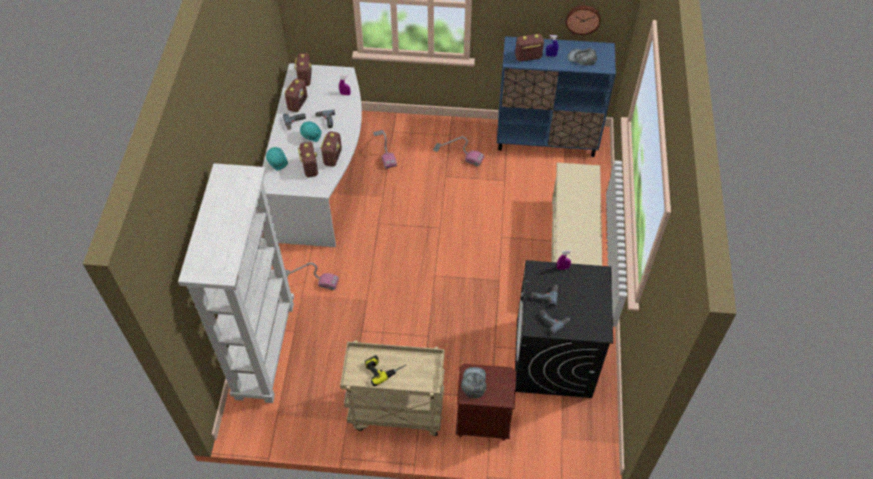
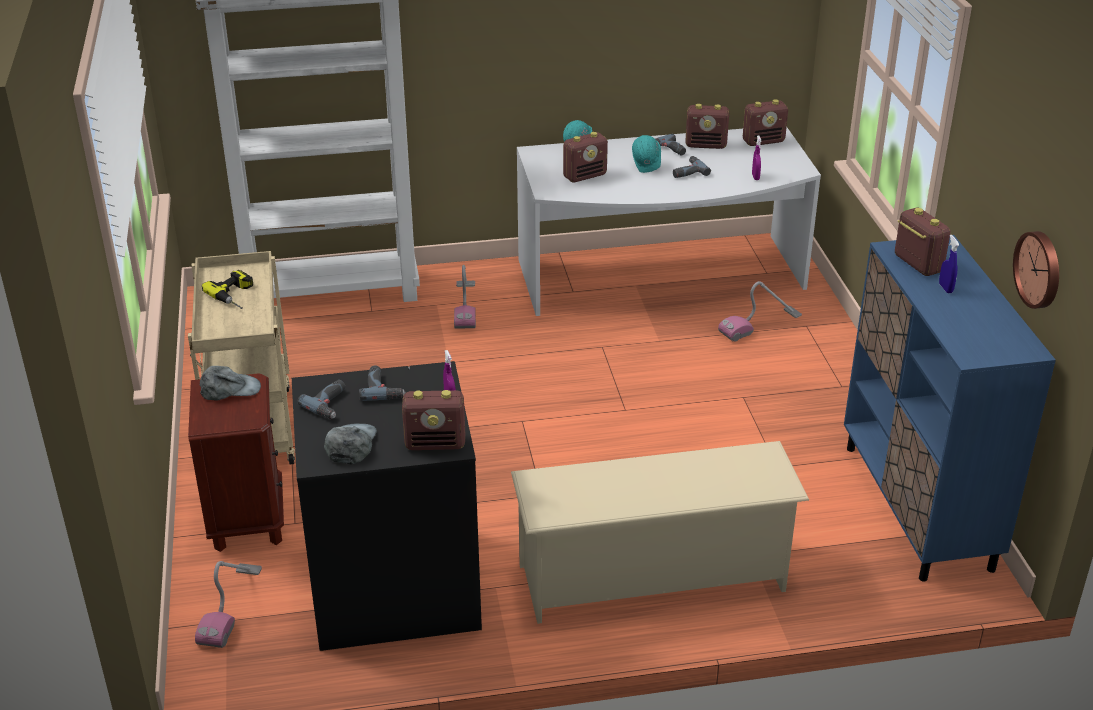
camera: 75 degrees right, 20 degrees down
(332, 157) = (617, 189): radio -> radio (436, 443)
(458, 155) = (802, 403): vacuum cleaner -> vacuum cleaner (230, 607)
(582, 58) = (969, 324): grey cap -> grey cap (350, 445)

